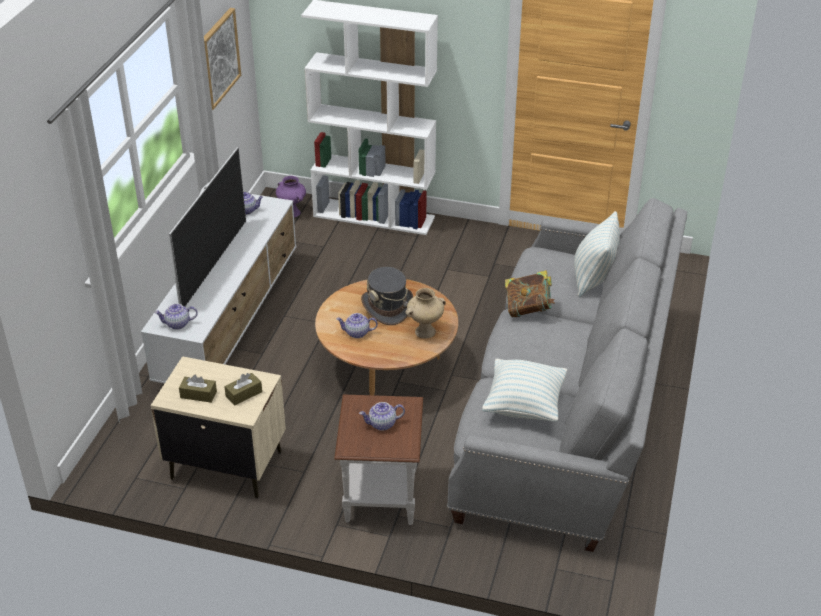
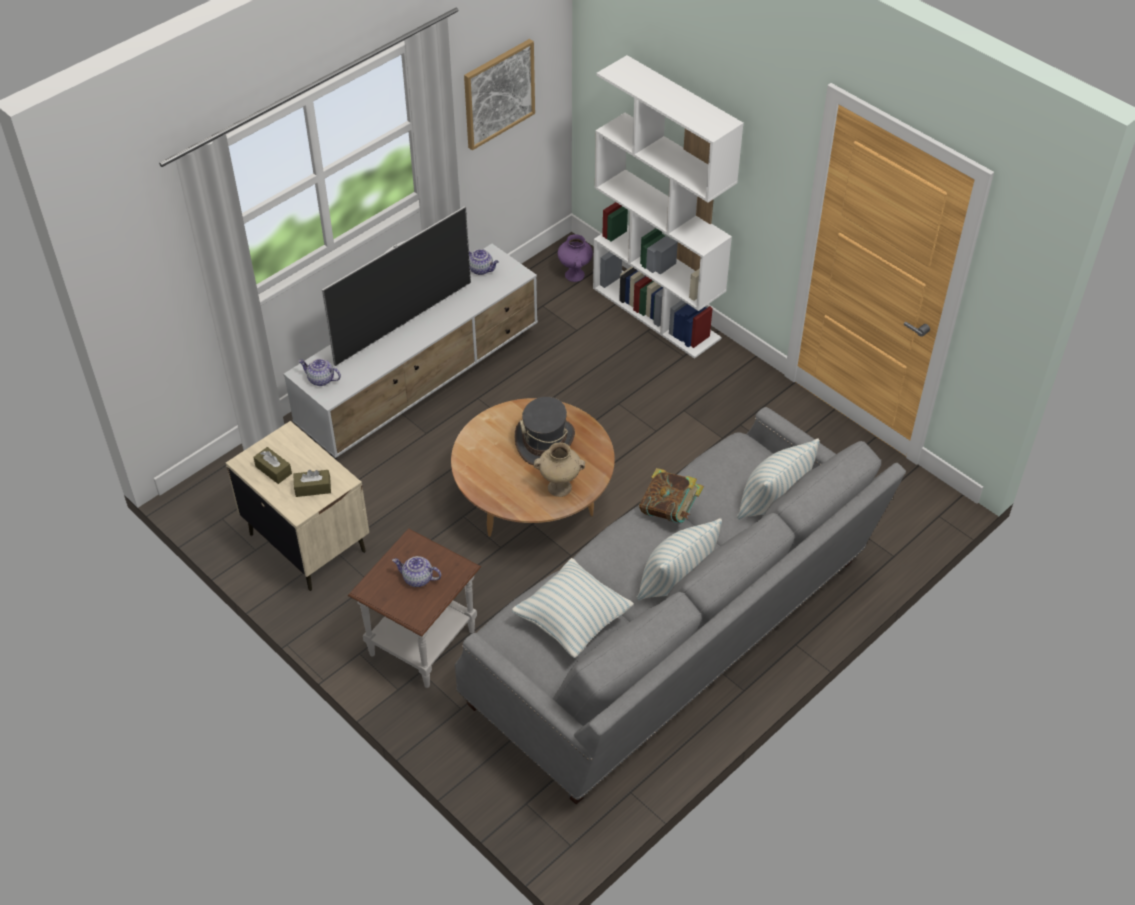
camera: 30 degrees right, 10 degrees up
(357, 333) = (491, 459): teapot -> none
(573, 352) = (675, 582): none -> pillow

